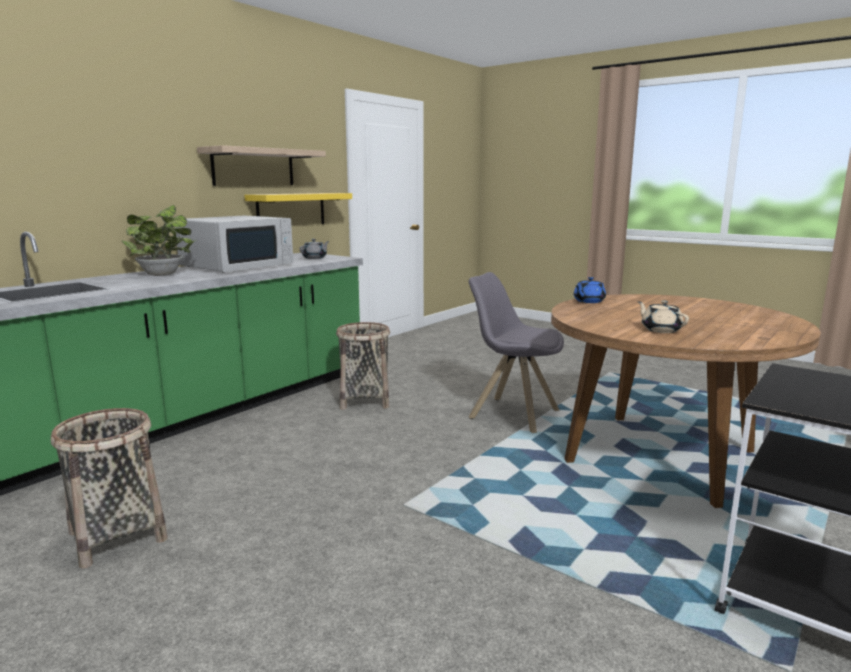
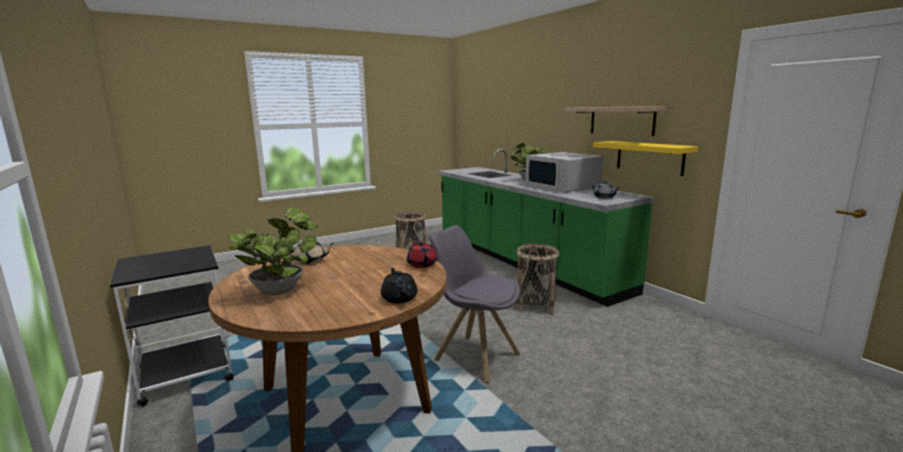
camera: 110 degrees right, 0 degrees up
(513, 414) = (476, 357): grey chair -> grey chair turned 105 degrees counterclockwise
(588, 301) = (421, 264): blue teapot -> red teapot
(667, 298) = (399, 298): none -> black teapot
(738, 323) = (281, 289): none -> potted plant

